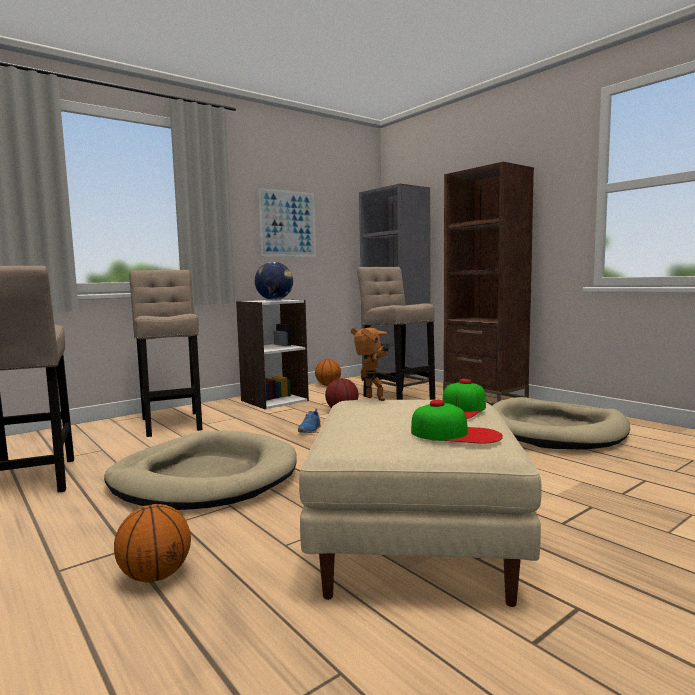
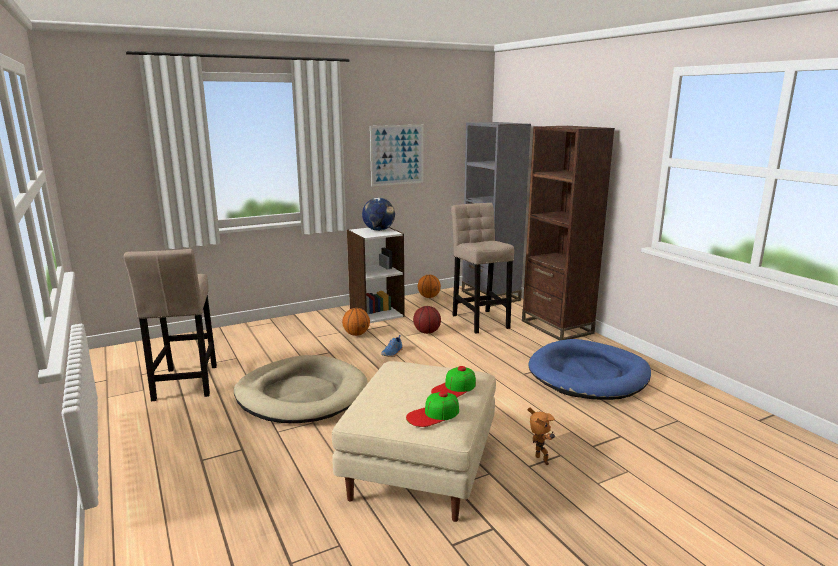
camera: 10 degrees right, 10 degrees up
(156, 576) = (256, 471): basketball -> basketball (356, 334)
(172, 423) = (291, 333): beige stool -> none
(372, 399) = (406, 366): toy robot -> toy robot (540, 461)
(456, 434) = (433, 414): cap -> cap turned 120 degrees clockwise
(553, 430) = (588, 375): beige dog bed -> blue dog bed

